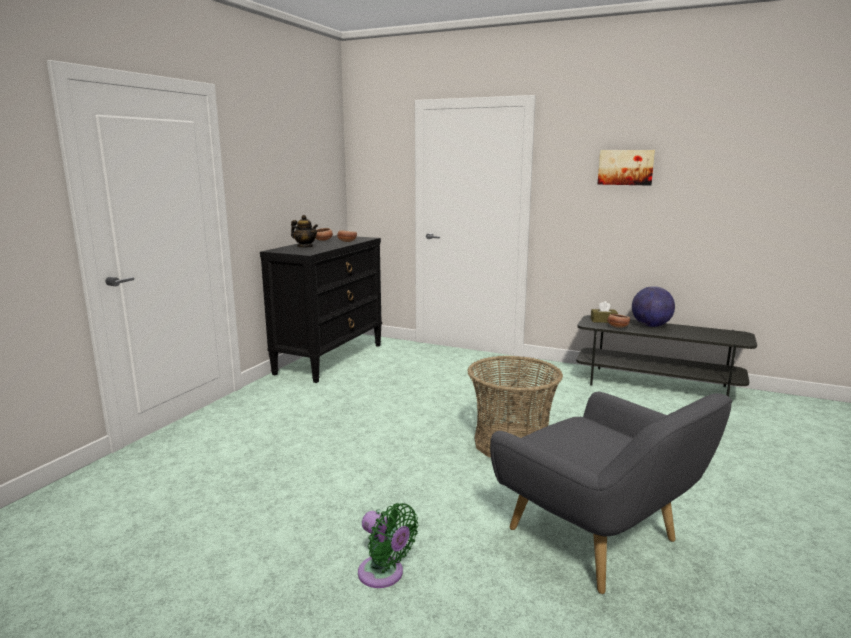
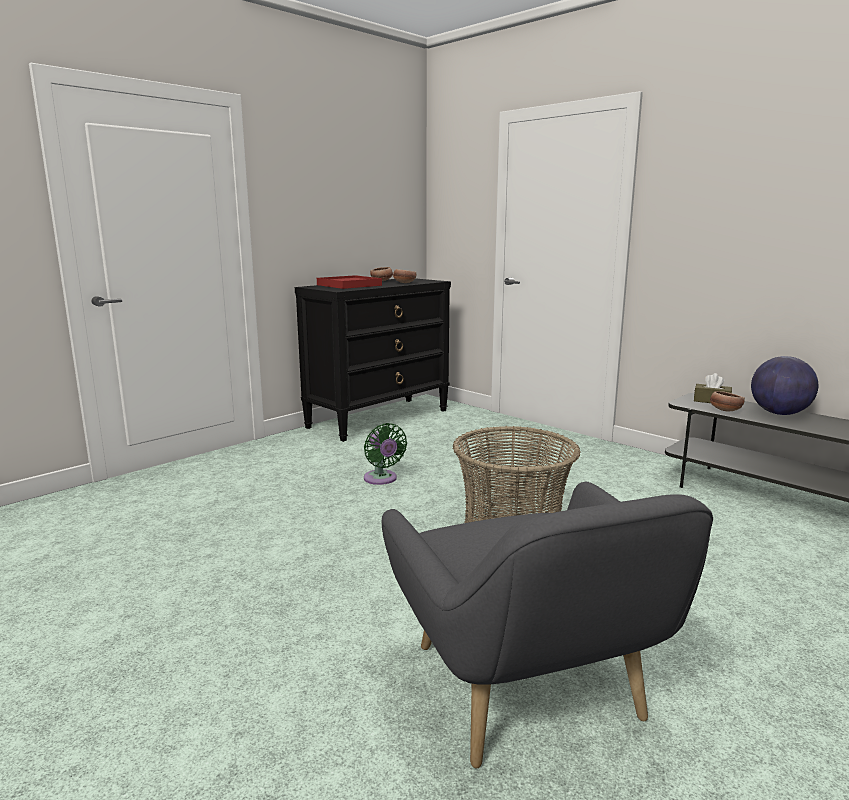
camera: 20 degrees right, 0 degrees up
(305, 247) = (349, 285): teapot -> red tray
(384, 575) = (227, 667): green fan -> green fan (381, 479)
(625, 167) = (760, 184): picture -> none

